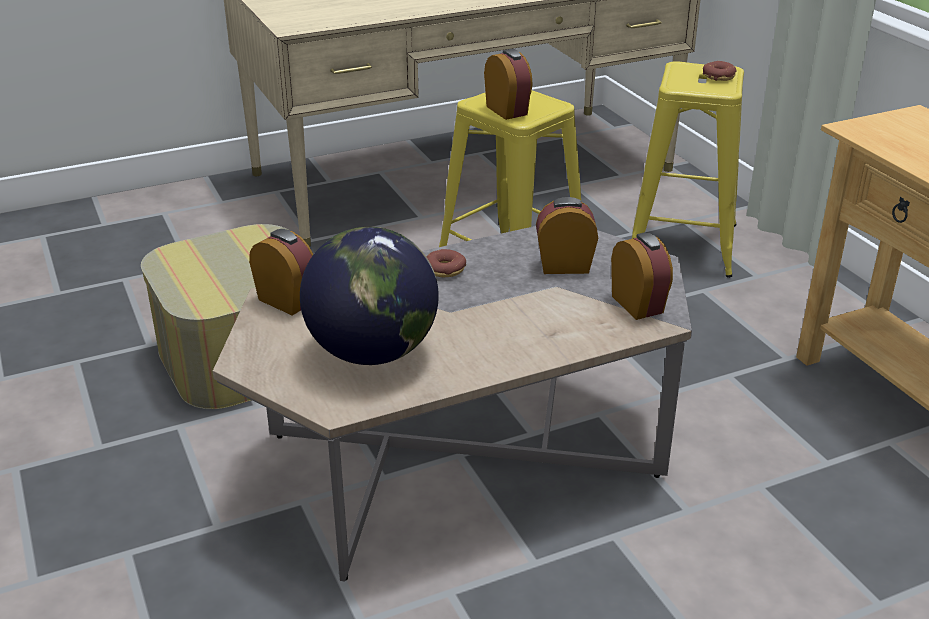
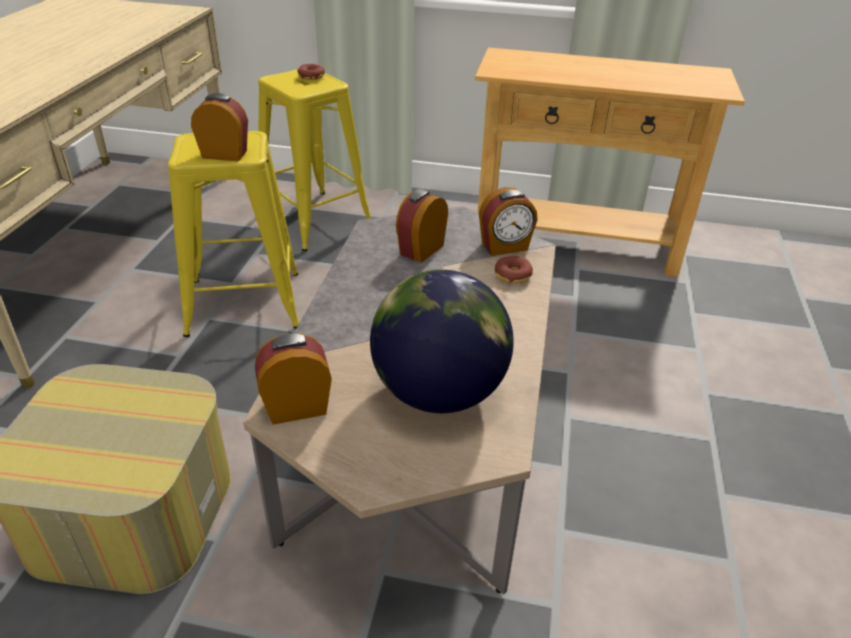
camera: 55 degrees left, 5 degrees up
(445, 270) = (358, 301): donut -> donut (513, 275)
(638, 304) = (505, 247): alarm clock -> alarm clock turned 150 degrees clockwise

